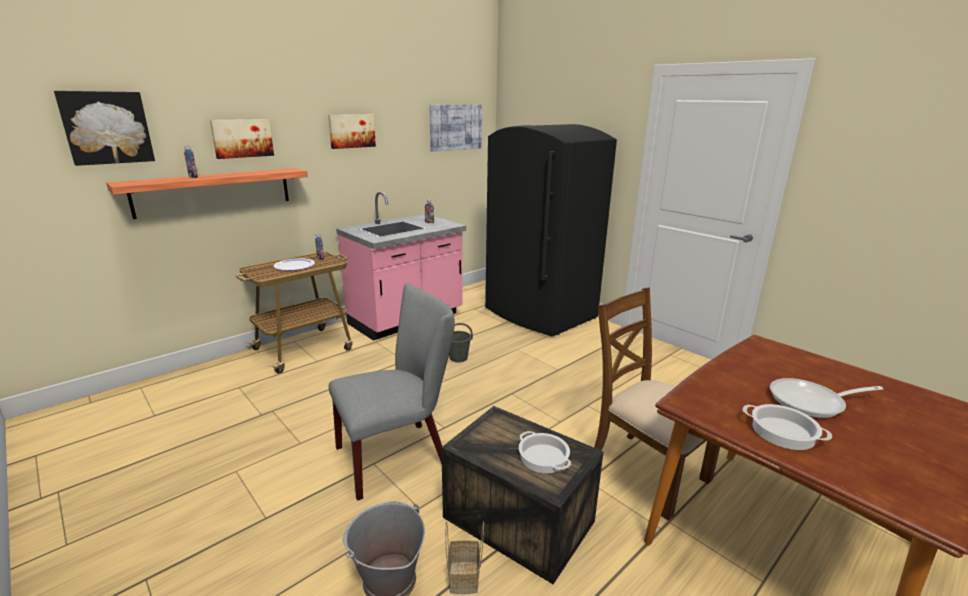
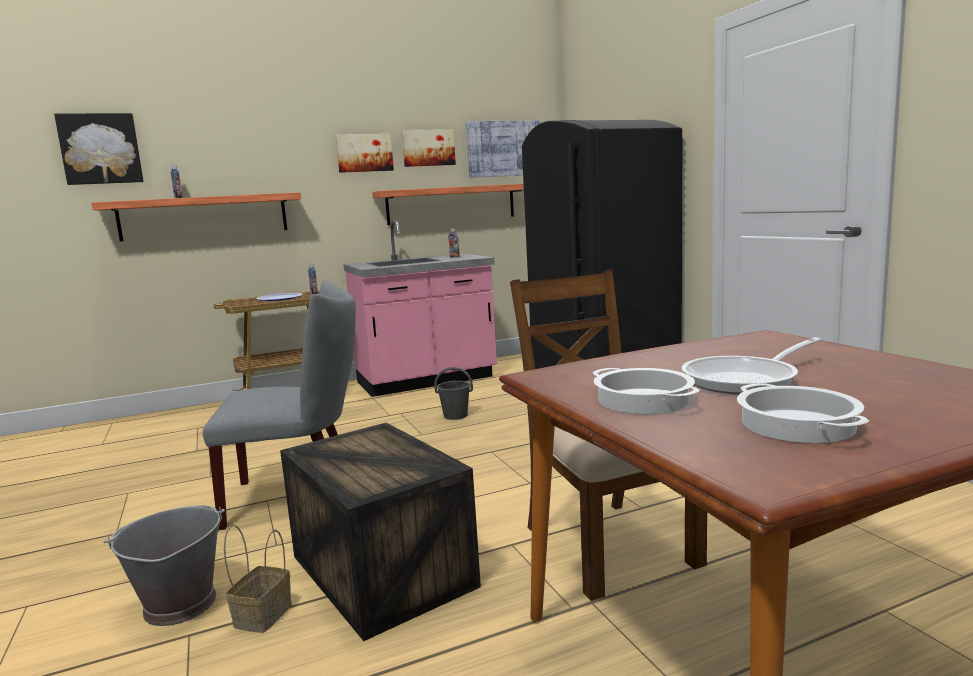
camera: 20 degrees right, 10 degrees down
(242, 138) = (236, 160): picture -> picture (428, 148)
(417, 173) = (451, 204): none -> shelf
(542, 457) = (385, 466): cooking pot -> cooking pot (795, 425)
(812, 402) = (747, 380): frying pan -> frying pan turned 45 degrees counterclockwise

